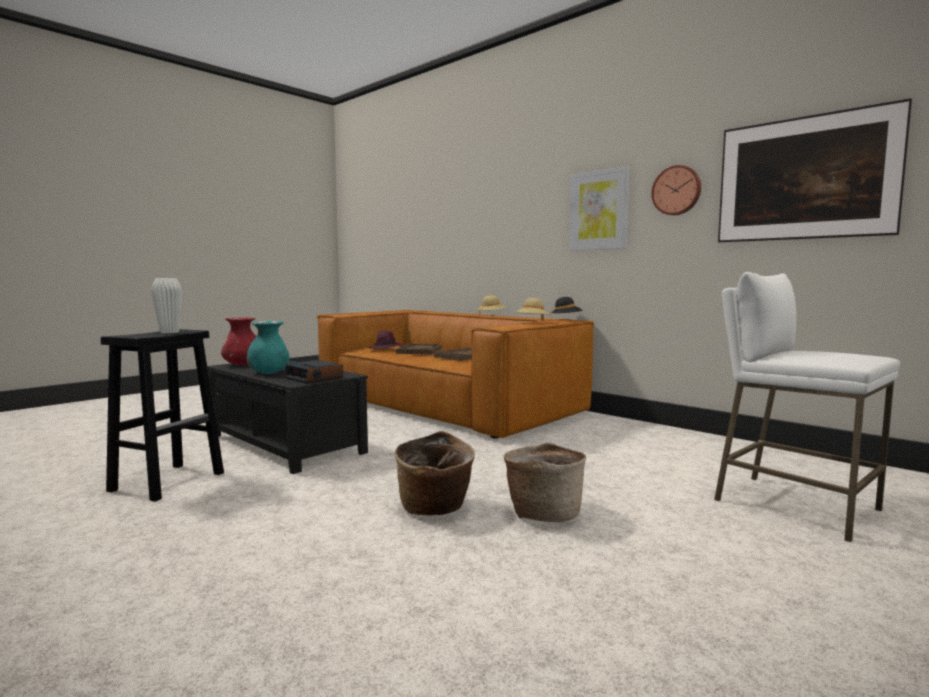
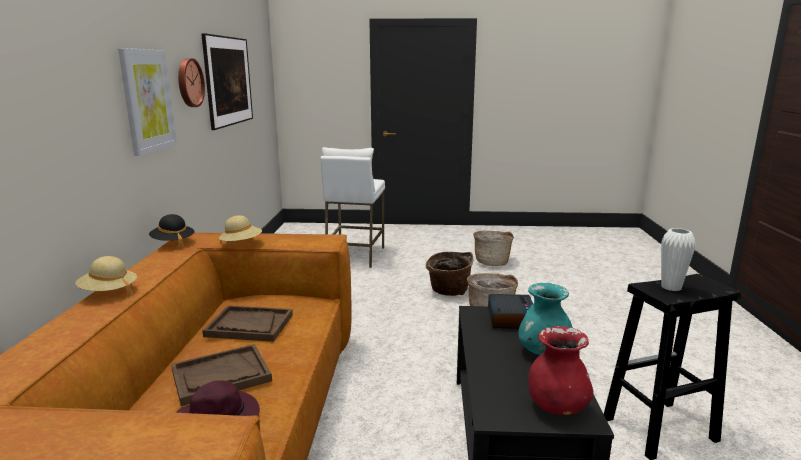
camera: 130 degrees left, 10 degrees up
(649, 620) = (492, 262): none -> basket

